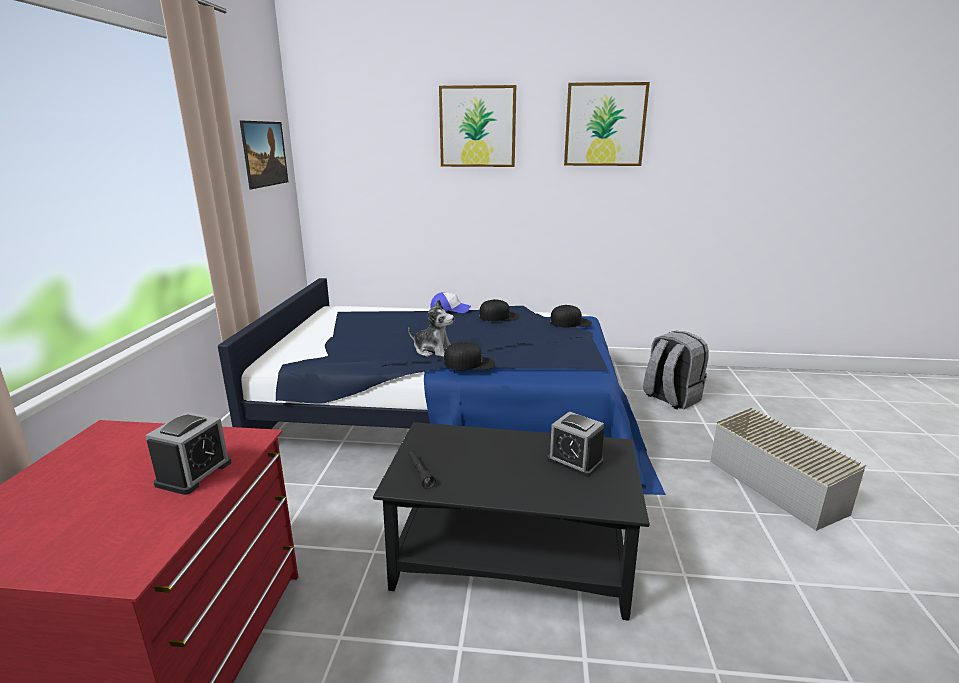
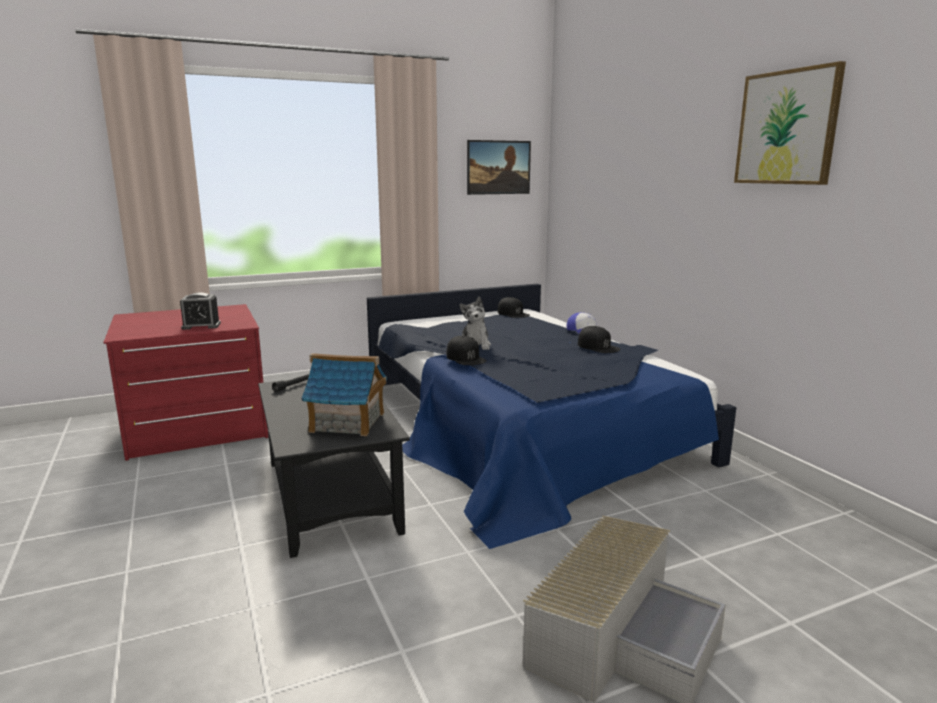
camera: 60 degrees right, 5 degrees down
(477, 127) = (665, 138): picture -> none
(570, 322) = (643, 371): black cap -> black cap (513, 313)
(575, 461) = (348, 422): alarm clock -> toy house
(670, 398) = (735, 524): grey backpack -> none

